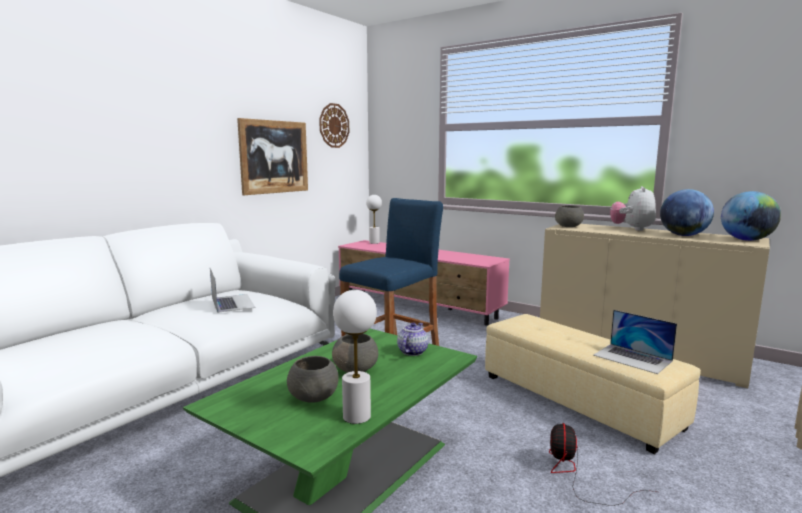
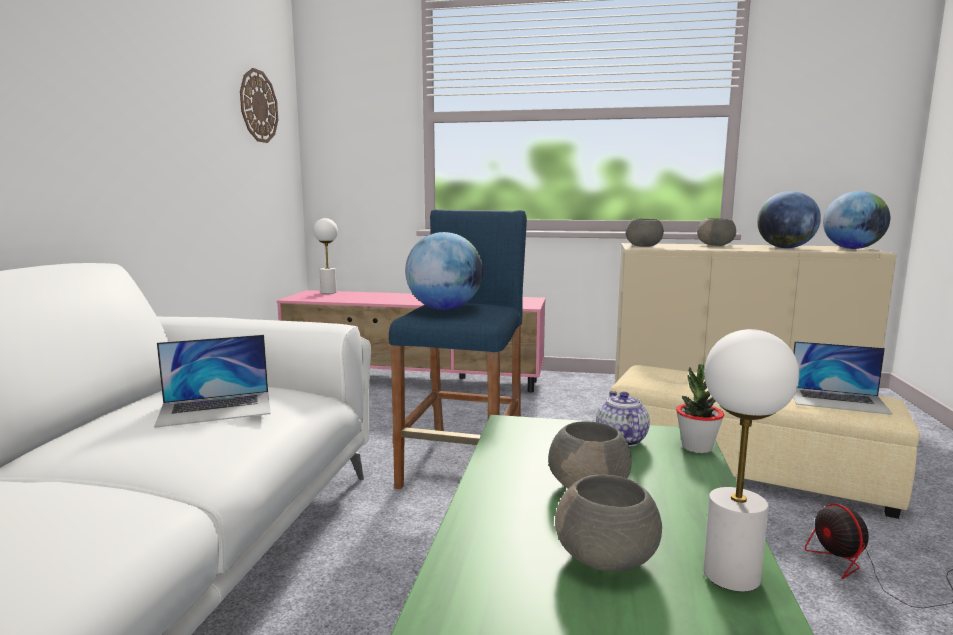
camera: 25 degrees left, 0 degrees up
(232, 303) = (216, 408): laptop -> laptop turned 120 degrees clockwise
(274, 157) = (181, 148): picture -> none
(374, 262) = (444, 309): none -> globe
(448, 363) = (696, 447): none -> potted plant
(632, 229) = (716, 245): plush toy -> grey bowl

